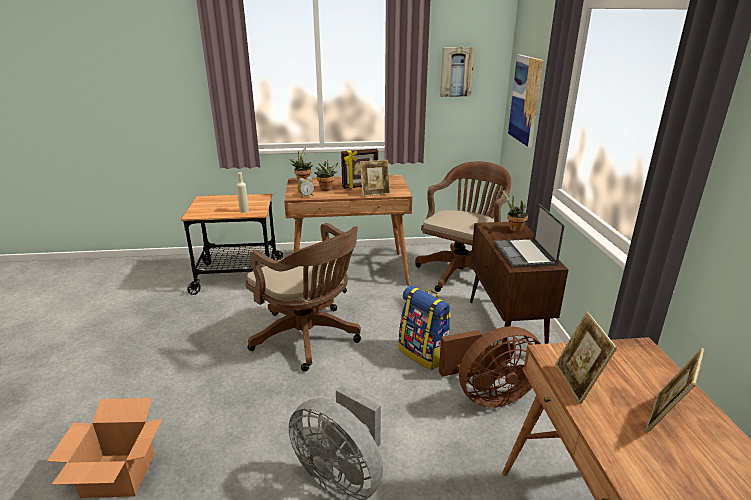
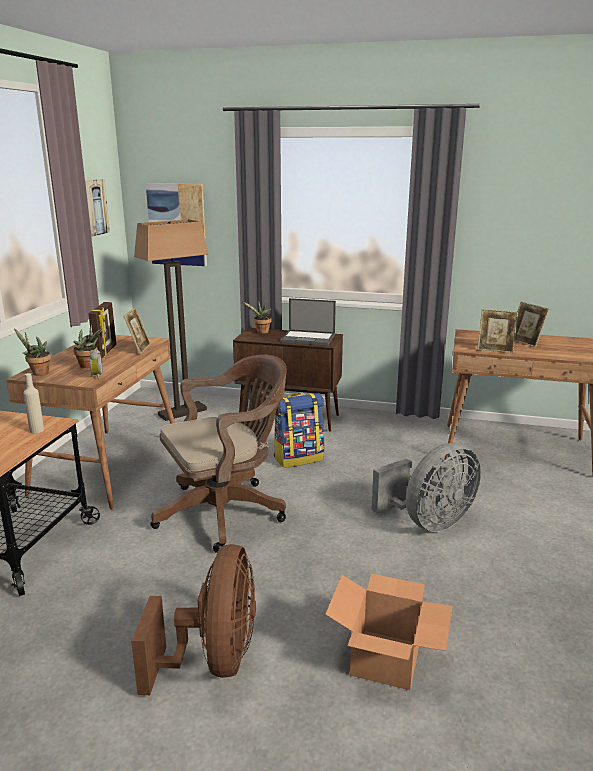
camera: 70 degrees left, 5 degrees down
(462, 272) = (182, 412): brown office chair -> floor lamp
(488, 395) = (366, 445): brown fan -> brown fan (214, 660)

